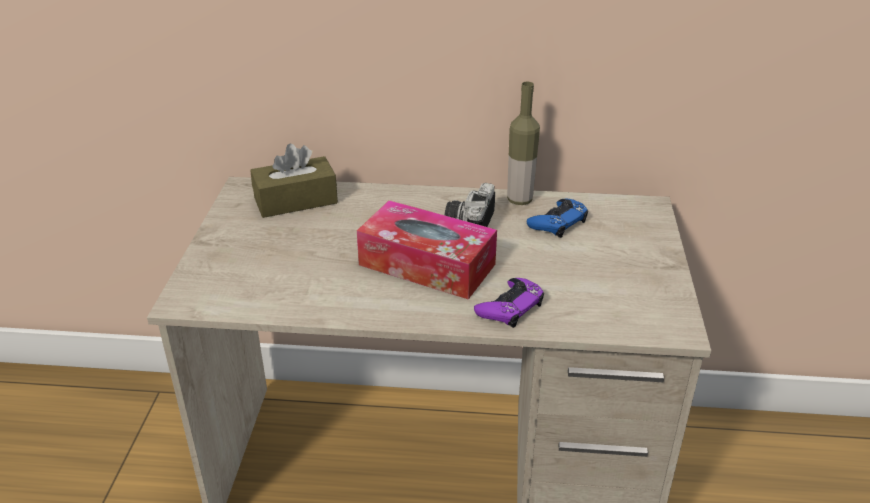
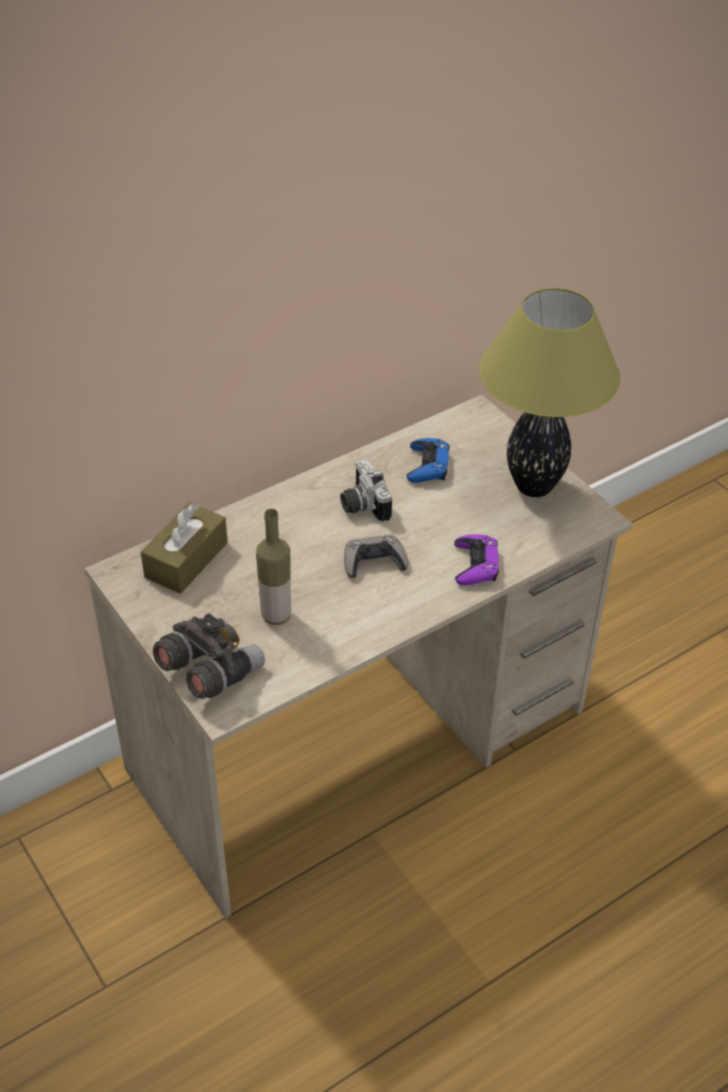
camera: 40 degrees left, 10 degrees up
(210, 273) = (209, 671): none -> grey binoculars
(427, 264) = (374, 562): tissue box -> grey game controller
(519, 200) = (374, 457): bottle -> bottle (276, 615)
(640, 277) = (534, 486): none -> table lamp

